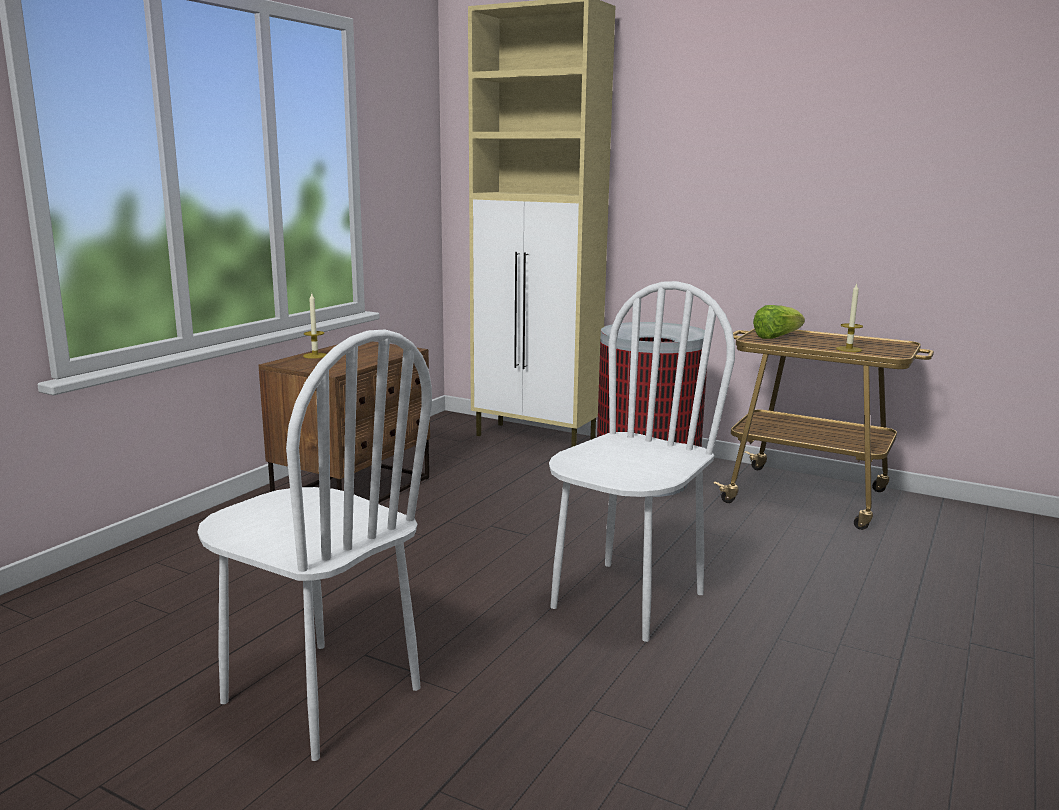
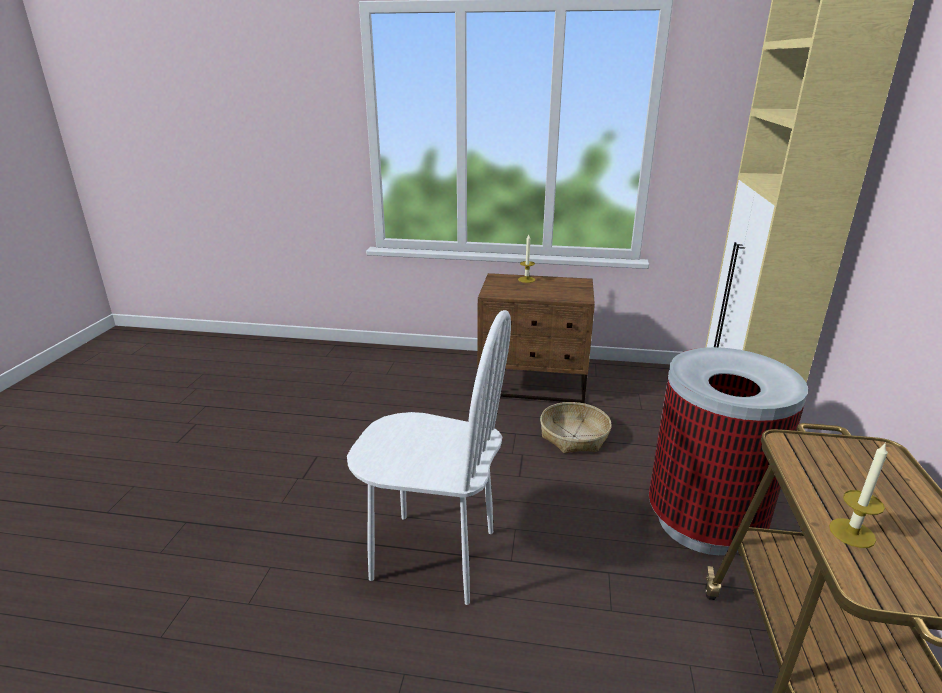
camera: 70 degrees right, 10 degrees up
(320, 696) = (271, 455): white chair -> none
(483, 496) = (574, 436): none -> basket
(776, 337) = (841, 460): lettuce -> none

